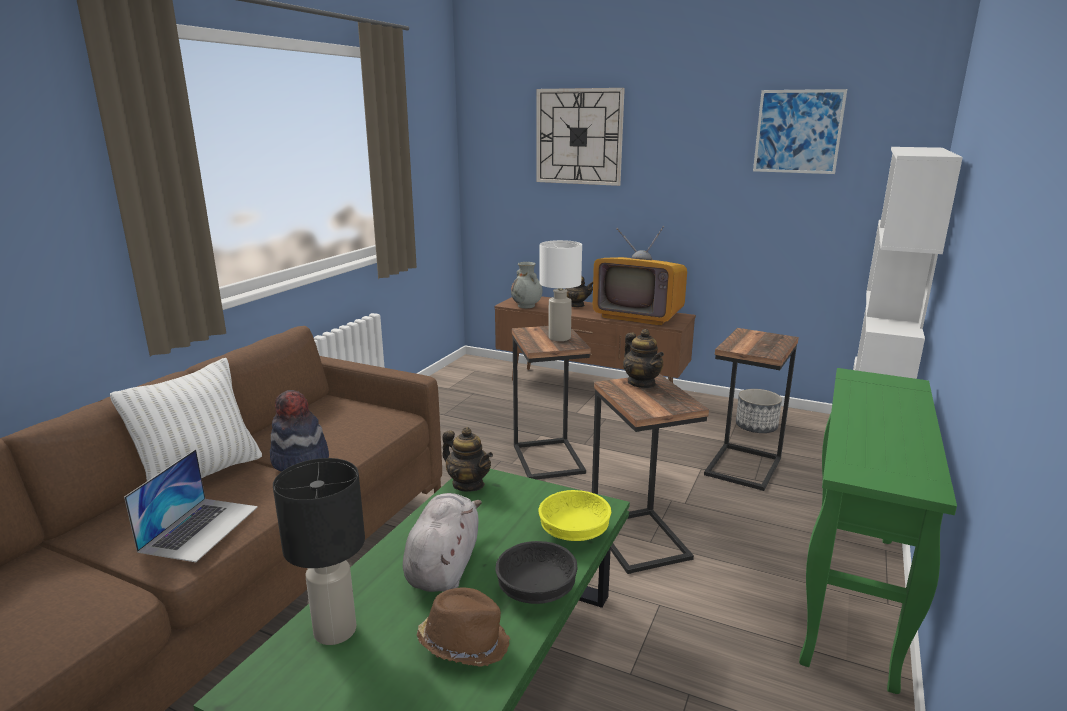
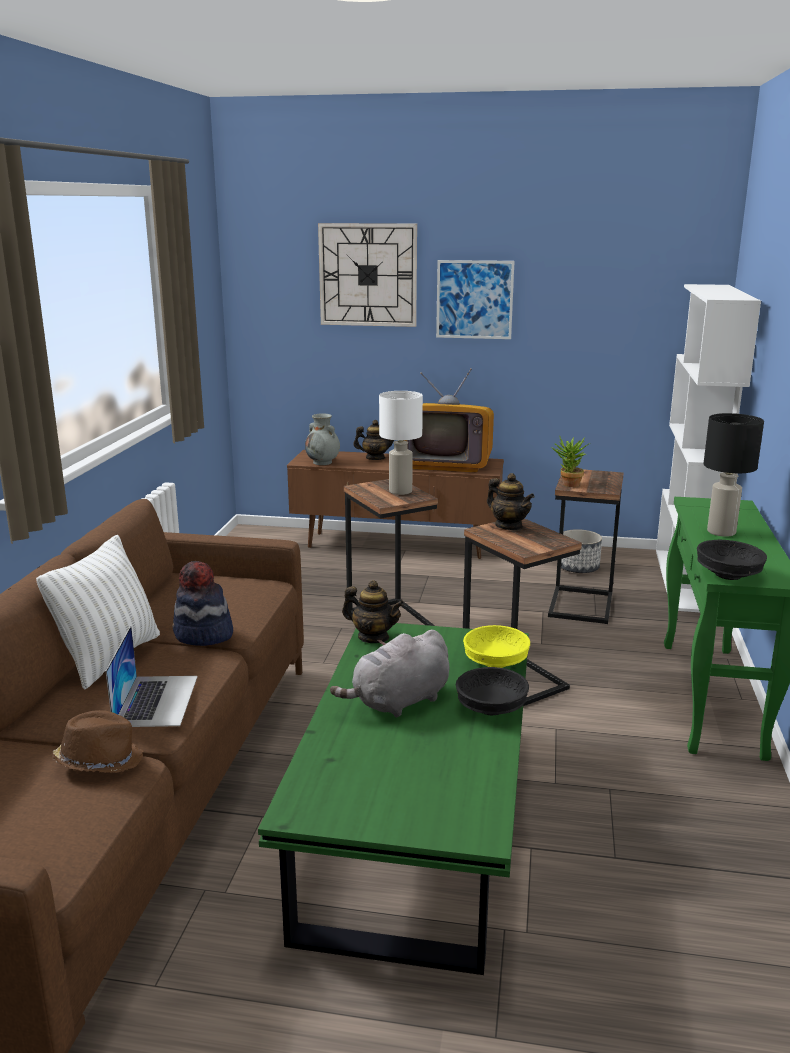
camera: 15 degrees left, 0 degrees up
(336, 631) = (340, 762): black table lamp -> black table lamp (722, 532)
(444, 565) = (398, 702): grey plush toy -> grey plush toy turned 120 degrees counterclockwise
(464, 643) = (456, 752): brown hat -> brown hat (99, 761)
(731, 345) = (568, 485): none -> potted plant
(798, 131) = (596, 269): picture -> picture (474, 299)
(854, 471) = (727, 575): none -> black bowl

